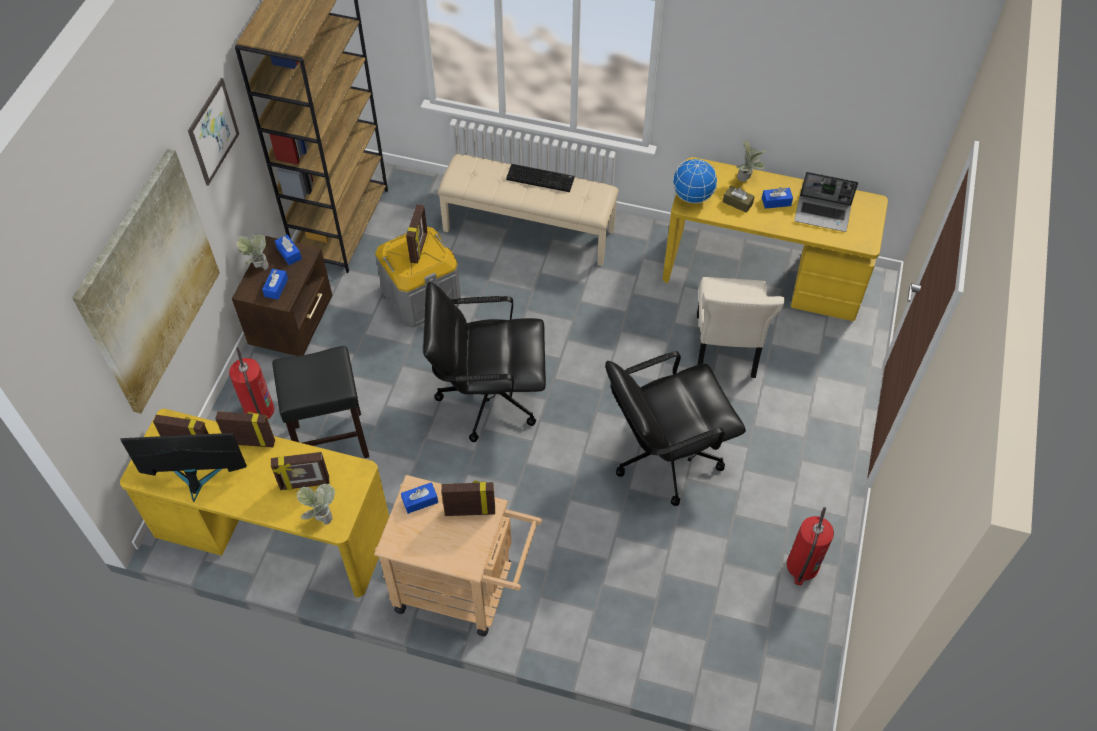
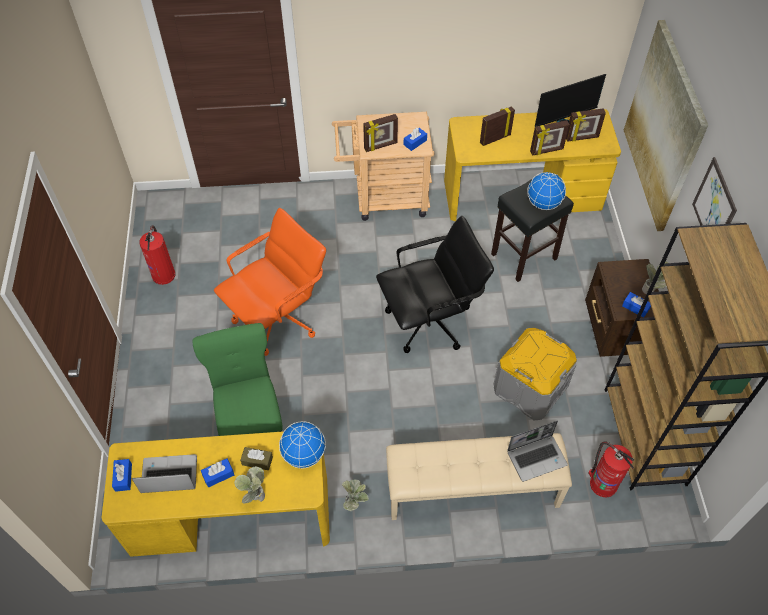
camera: 160 degrees right, 0 degrees up
(259, 411) = (588, 260): fire extinguisher -> fire extinguisher (603, 483)
(276, 287) = (622, 276): blue tissue box -> blue tissue box (123, 477)
(309, 368) = (543, 203): none -> globe
(320, 516) = (473, 125): potted plant -> potted plant (354, 504)
(419, 248) = (538, 360): picture frame -> none
(473, 174) = (537, 457): none -> laptop
(541, 178) = (470, 475): keyboard -> none
(665, 456) = (278, 318): black office chair -> orange office chair
(725, 349) = (251, 423): beige chair -> green chair

